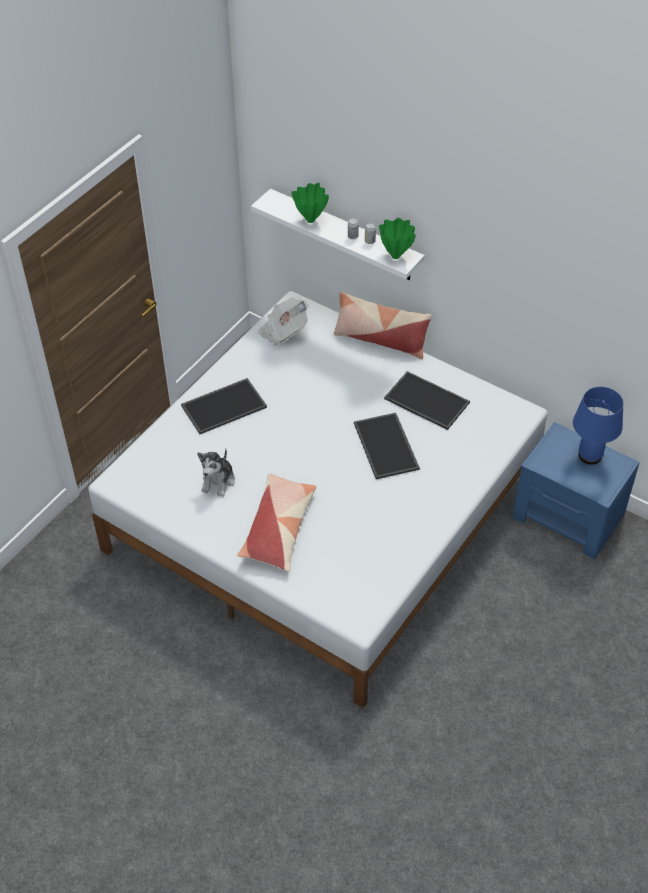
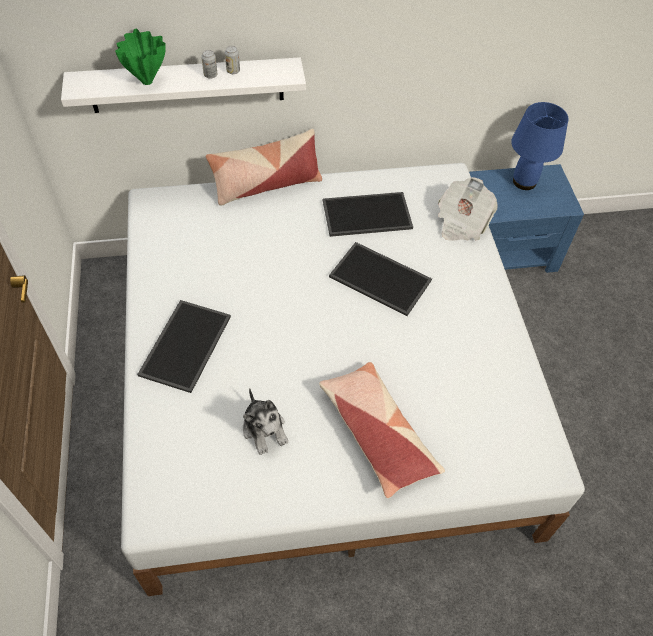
camera: 45 degrees left, 5 degrees up
(283, 331) = (165, 231): newspaper -> newspaper (462, 222)
(396, 256) = (275, 71): green vase -> none

